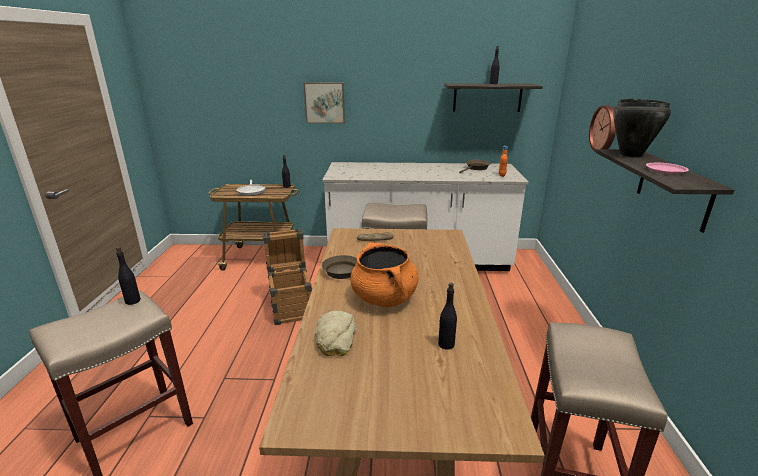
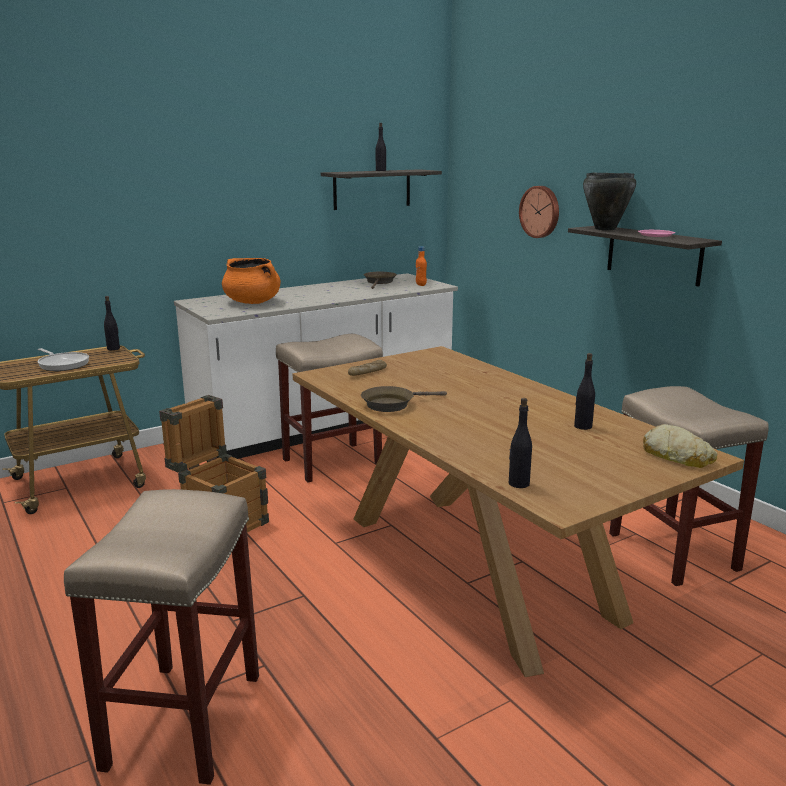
camera: 35 degrees left, 5 degrees down
(132, 301) = (174, 496): black bottle -> black bottle (518, 483)
(324, 102) = (156, 208): picture -> none
(335, 338) = (485, 451): bread -> bread (676, 455)
(384, 298) = (472, 413): orange cooking pot -> orange cooking pot (253, 302)

